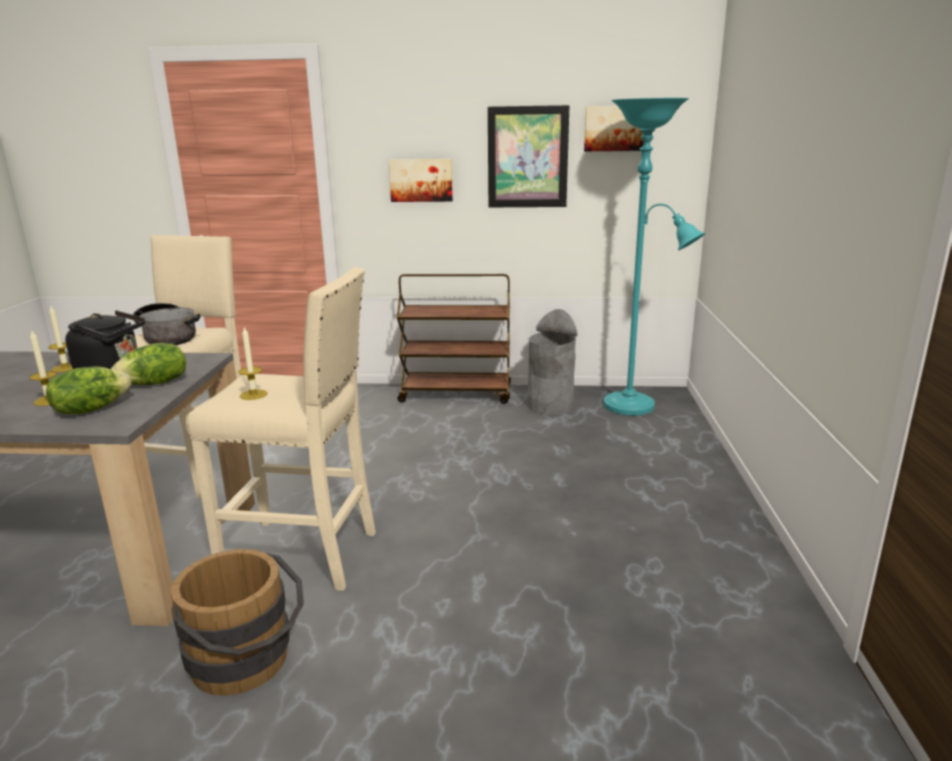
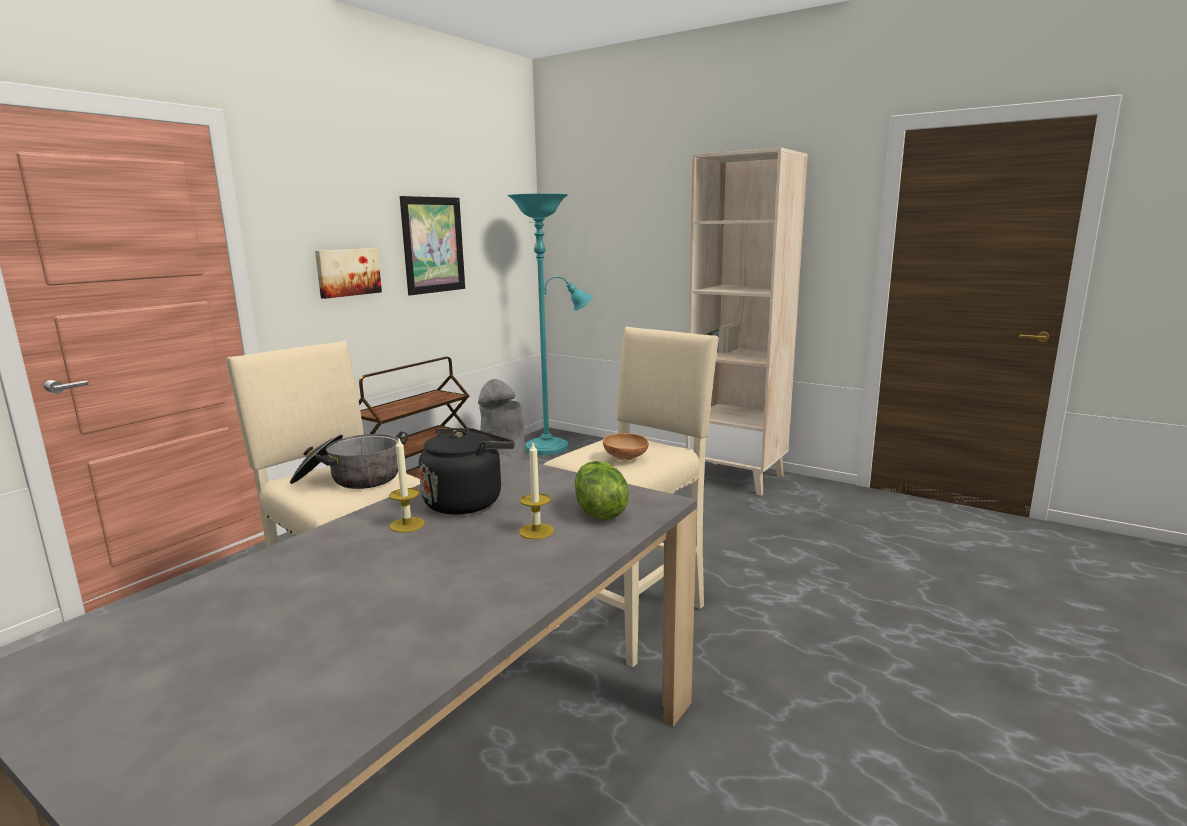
camera: 60 degrees left, 5 degrees down
(155, 383) = (551, 485): lettuce -> none
(247, 663) = (773, 664): brown bucket -> none
(253, 395) = (625, 459): candle -> brown bowl
(617, 128) = (488, 218): picture -> none
(712, 533) = (737, 478): none -> beige bookcase

